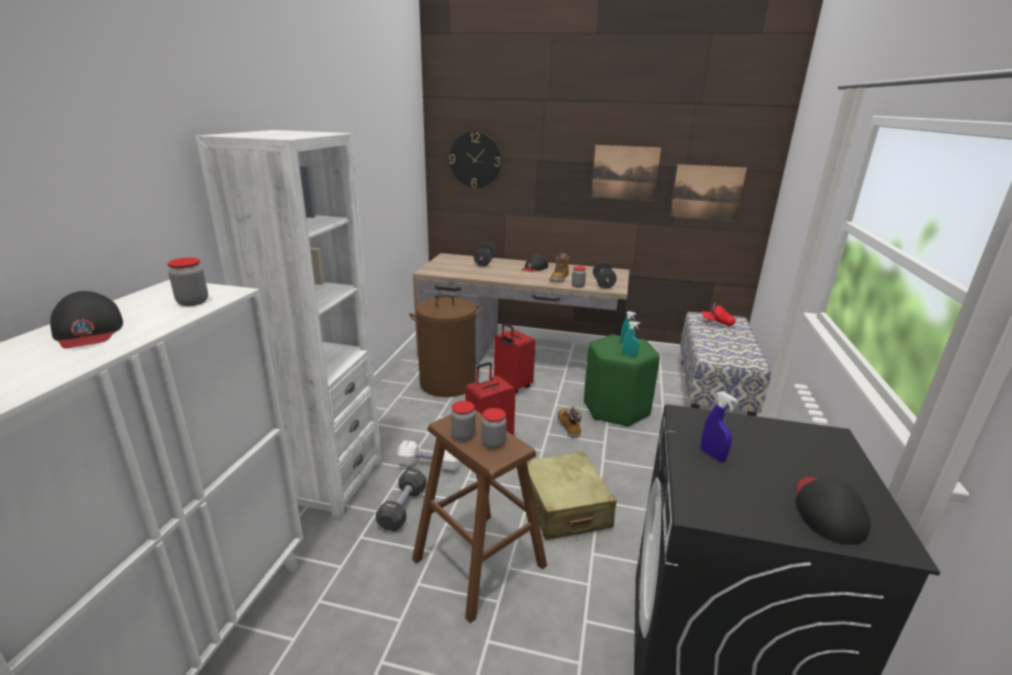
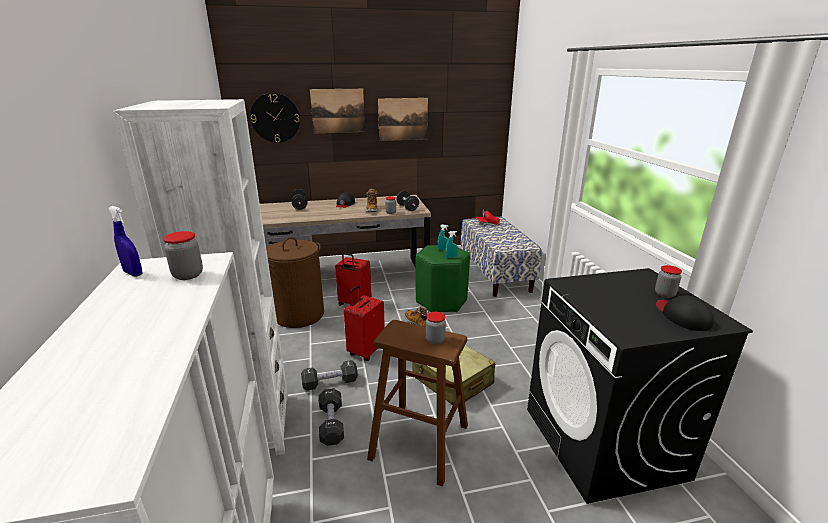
camera: 25 degrees left, 0 degrees up
(88, 331) = (121, 323): black cap -> none
(430, 464) = (330, 383): white dumbbell -> black dumbbell
(463, 435) = (408, 341): jar -> jar (664, 294)
(707, 192) = (463, 129): picture -> picture (338, 111)
(712, 455) = (601, 302): blue spray bottle -> blue spray bottle (133, 273)

